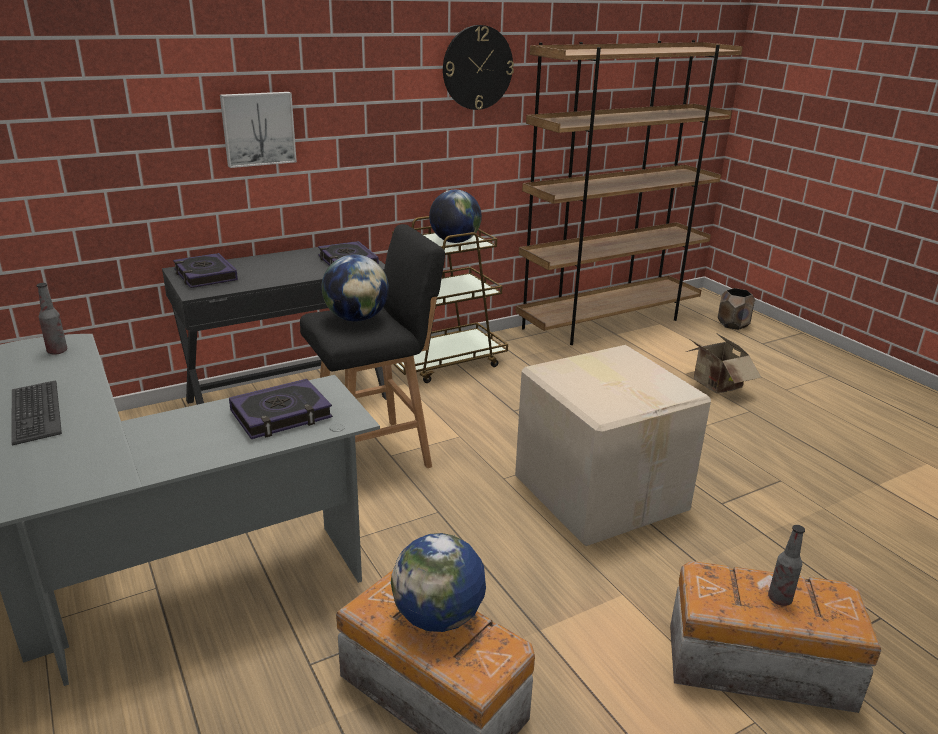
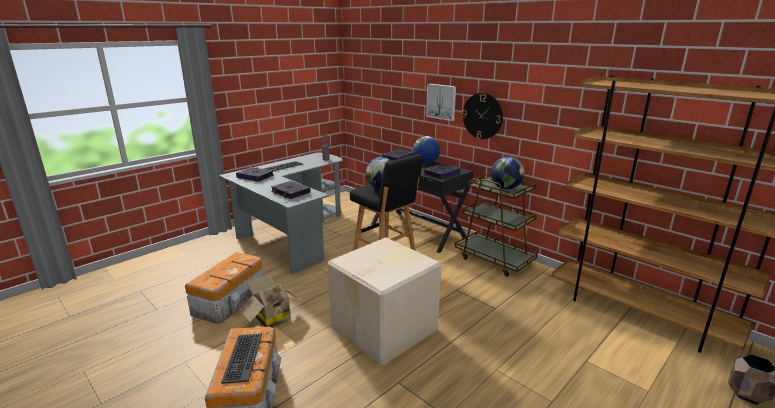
camera: 75 degrees right, 5 degrees down
(76, 461) = (255, 176): none -> book
(438, 617) = (230, 269): globe -> globe (426, 163)
(477, 68) = (563, 87): wall clock -> wall clock (482, 116)
(715, 385) = (581, 379): cardboard box -> cardboard box (271, 318)
(779, 599) = (242, 357): bottle -> keyboard

